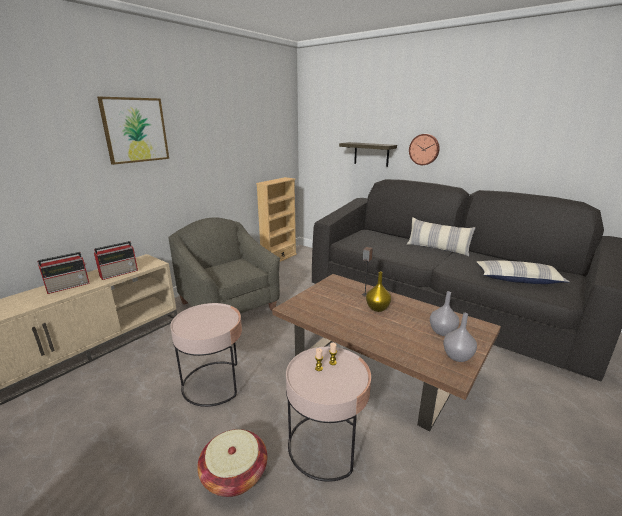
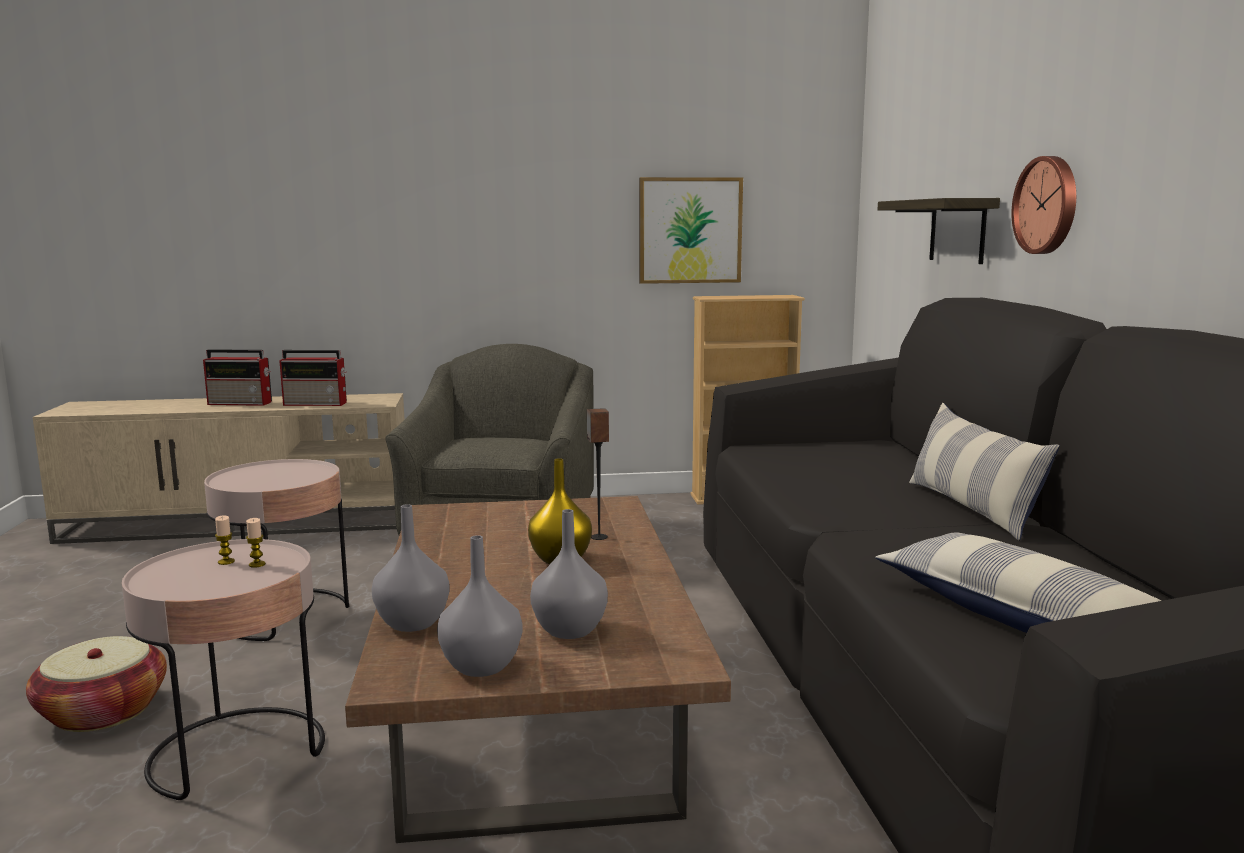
camera: 45 degrees right, 10 degrees down
(135, 130) = (418, 165): picture -> picture (690, 230)
(405, 355) = (411, 623): none -> grey vase

